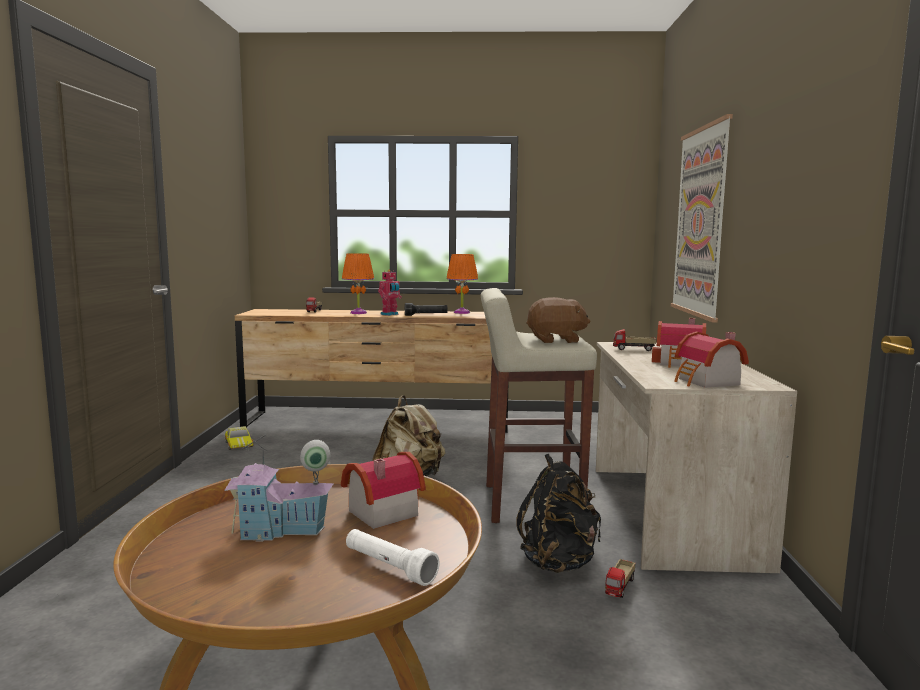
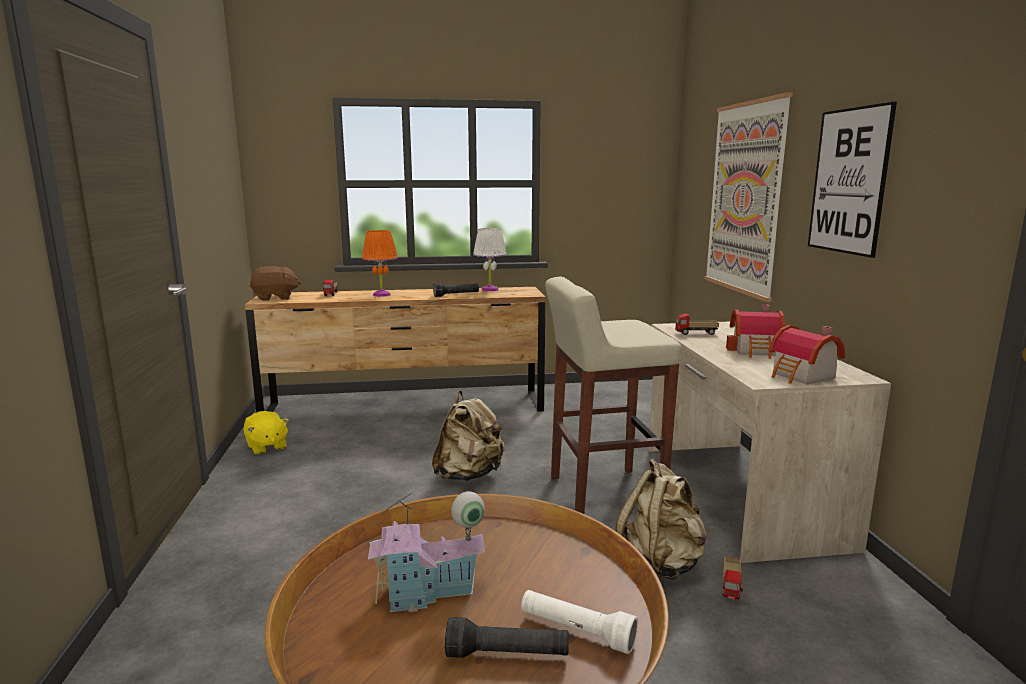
camera: 10 degrees left, 5 degrees up
(240, 444) = (266, 447): toy car -> yellow plush toy
(318, 576) = (507, 655): none -> black flashlight
(379, 512) = (521, 553): toy house -> none
(390, 314) = (417, 295): toy robot -> none
(462, 312) = (490, 289): orange table lamp -> white table lamp
(556, 340) = (633, 333): brown plush toy -> brown plush toy (275, 298)
(559, 562) = (662, 563): black backpack -> beige backpack
(769, 193) = (849, 181): none -> picture

